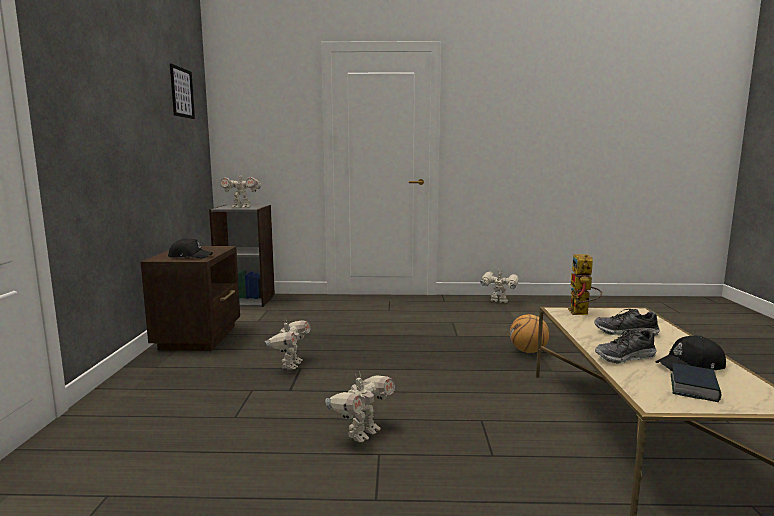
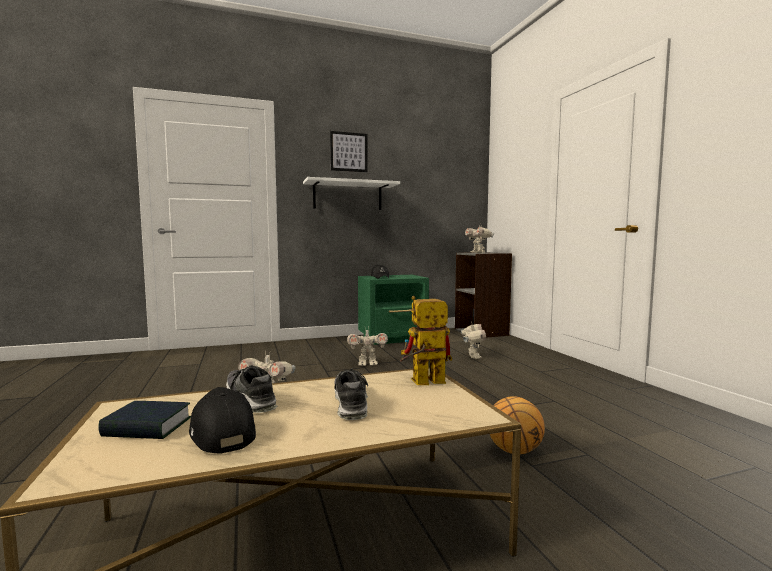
camera: 70 degrees right, 5 degrees down
(112, 133) = (347, 196): none -> white shelf
(182, 92) = (443, 165): picture -> picture (348, 152)
(200, 337) = (393, 338): brown nightstand -> green nightstand
(498, 302) = (701, 419): toy robot -> toy robot (473, 356)

